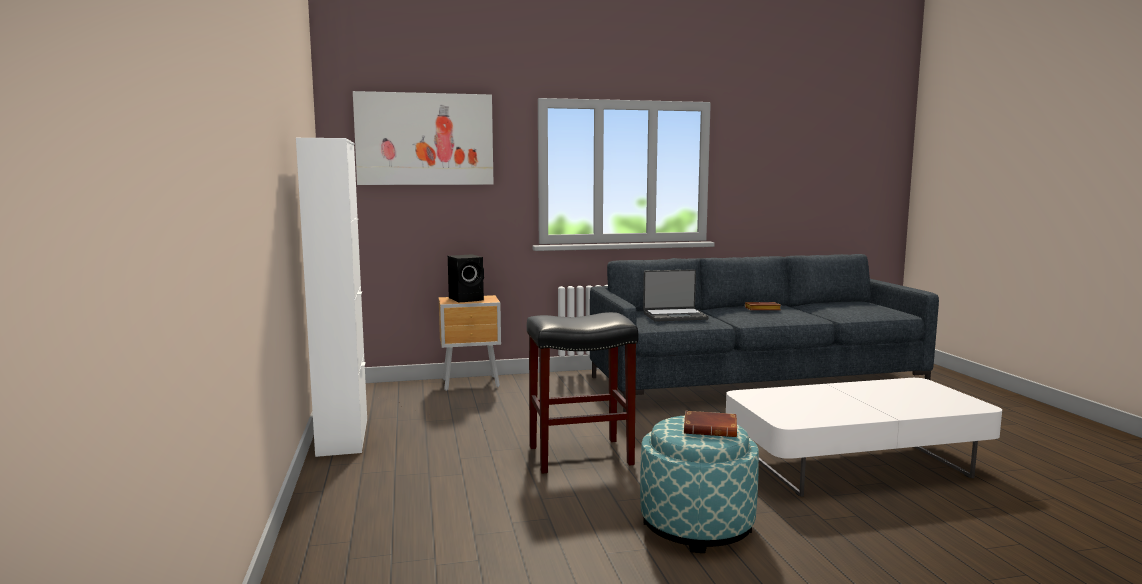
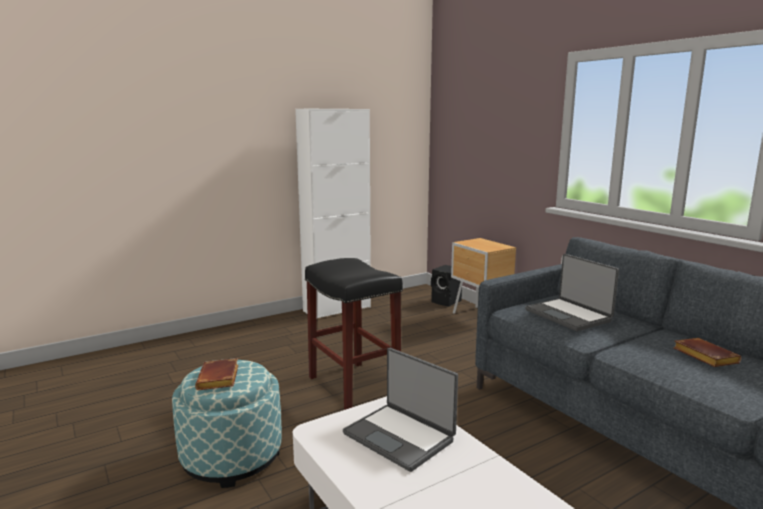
camera: 70 degrees right, 5 degrees up
(425, 139) = (483, 101): picture -> none
(467, 299) = (483, 244): black speaker -> black speaker (447, 302)
(799, 401) = (400, 436): none -> laptop

